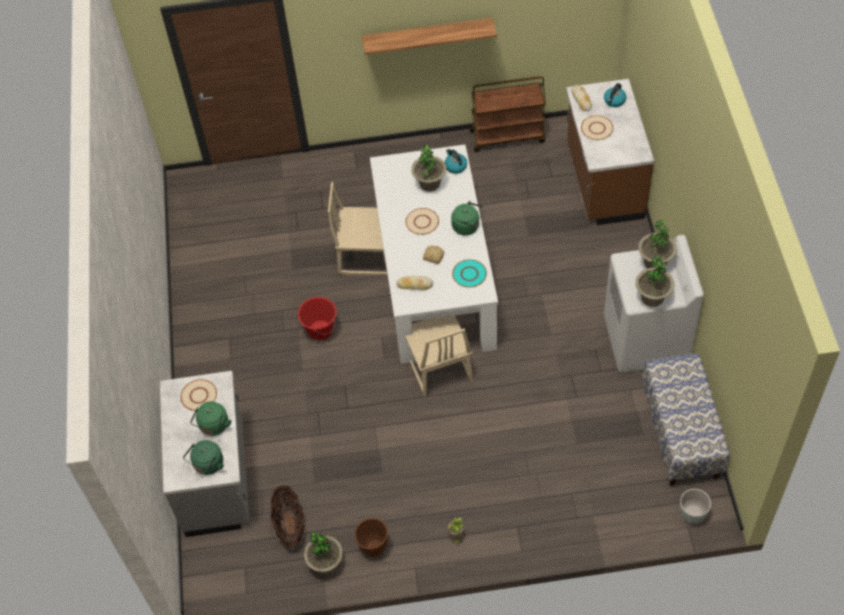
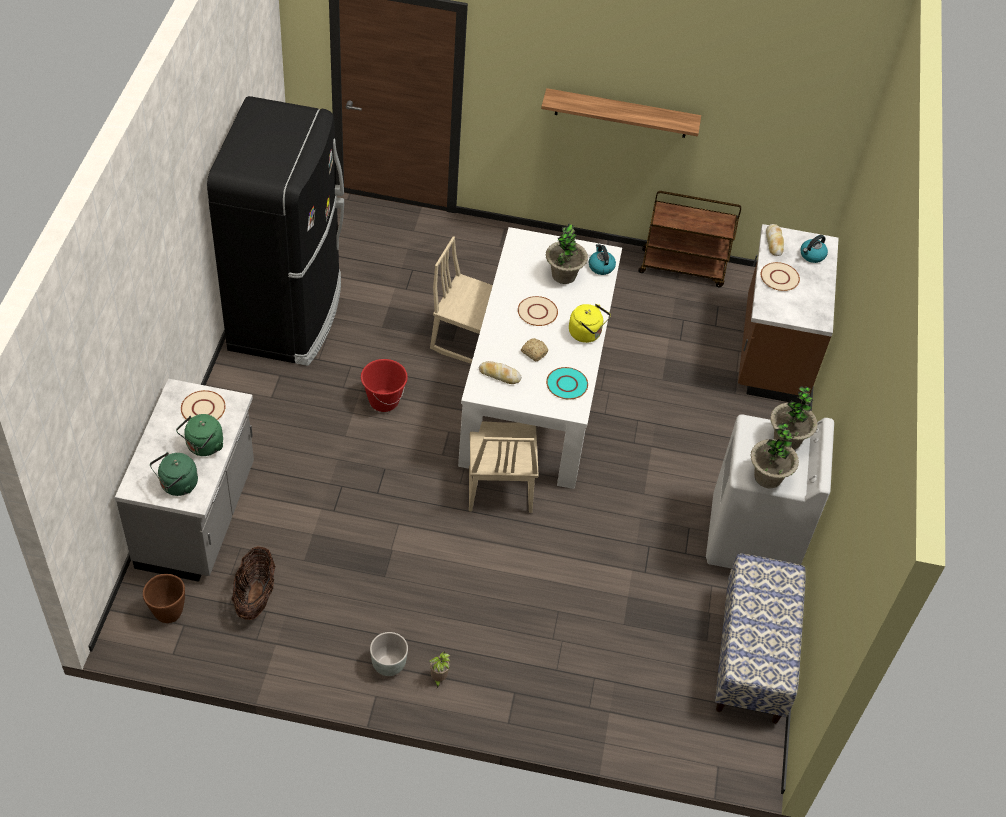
camera: 10 degrees right, 5 degrees down
(213, 284) = (288, 314): none -> black fridge
(326, 563) = (276, 654): potted plant -> none
(373, 548) = (338, 656): brown planter -> brown planter (168, 613)
(467, 226) = (587, 334): green kettle -> yellow kettle
(692, 513) = (730, 753): grey planter -> grey planter (389, 664)

